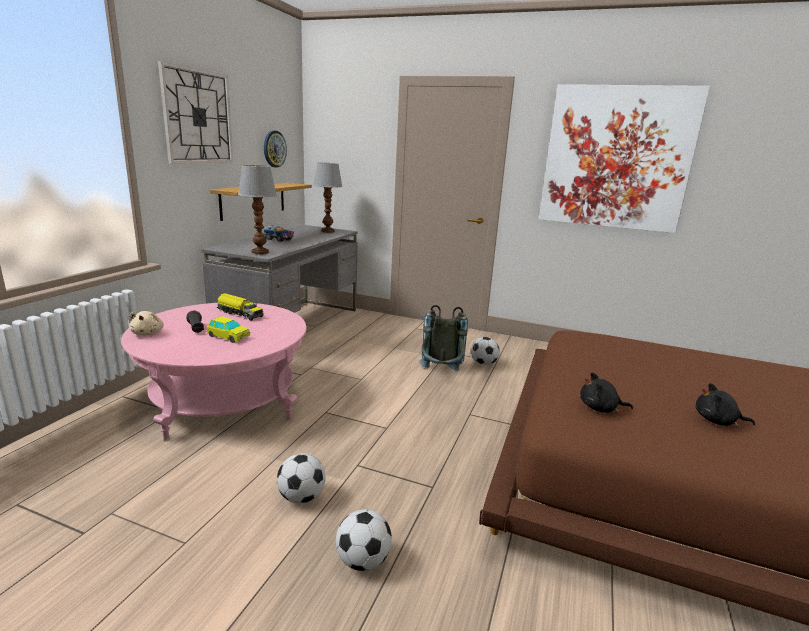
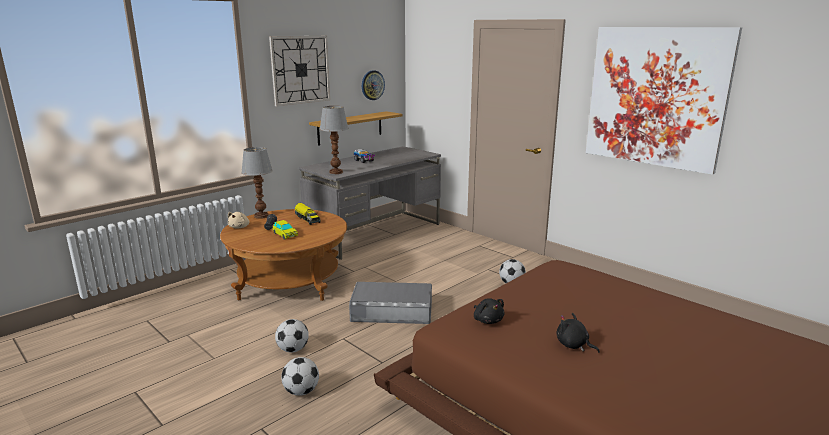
camera: 25 degrees right, 0 degrees up
(225, 400) = (289, 281): pink coffee table -> brown coffee table
(327, 231) = (413, 153): table lamp -> table lamp (261, 216)
(387, 416) = (392, 310): none -> grey storage box
(441, 374) = (464, 287): grey backpack -> none
(600, 408) = (487, 320): black plush toy -> black plush toy turned 150 degrees counterclockwise

